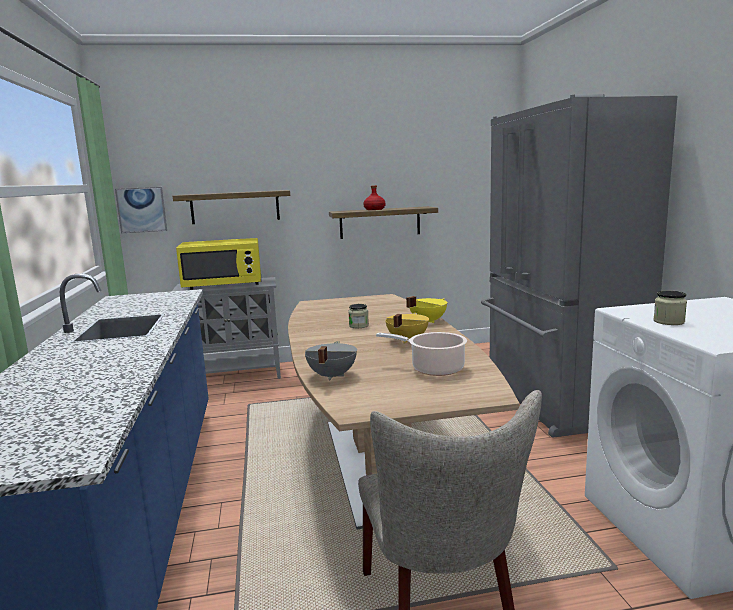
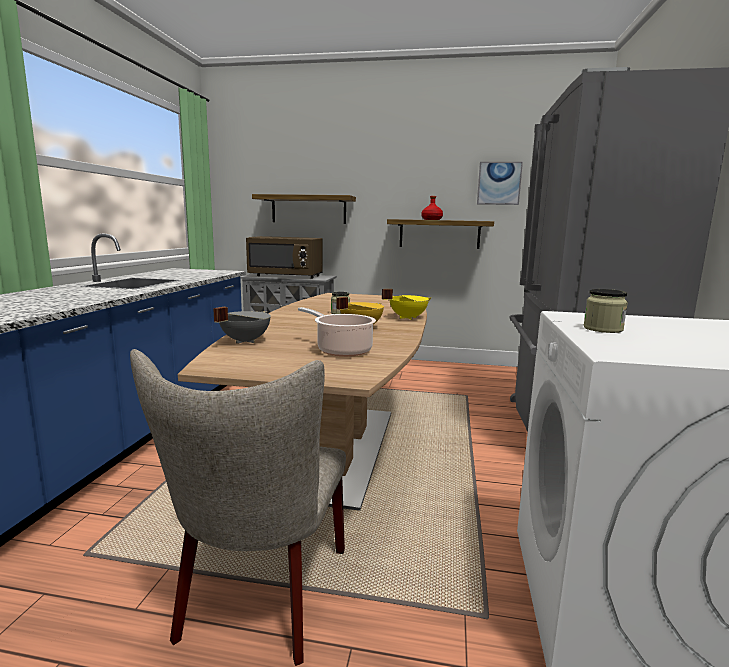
camera: 20 degrees right, 0 degrees up
(141, 210) = (235, 207): picture -> picture (499, 183)
(223, 285) = (286, 276): yellow microwave -> brown microwave

